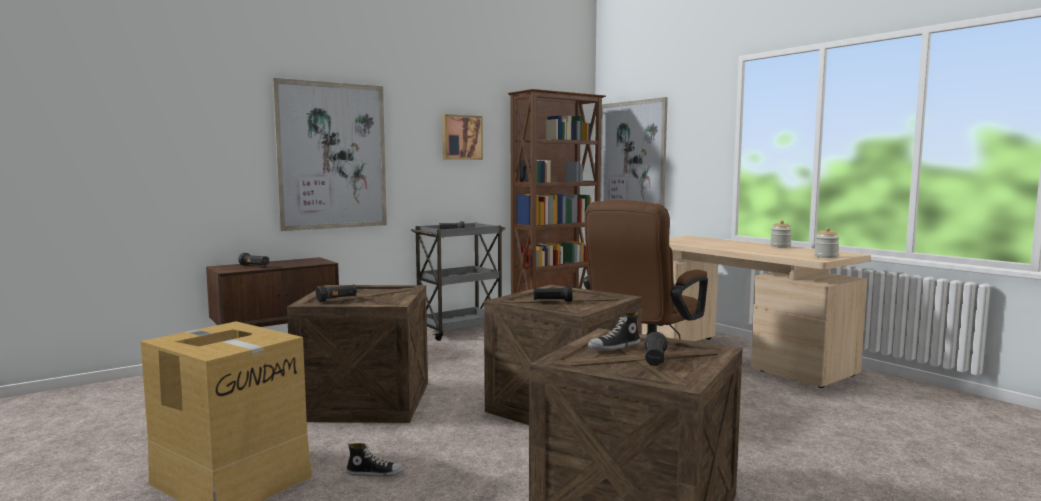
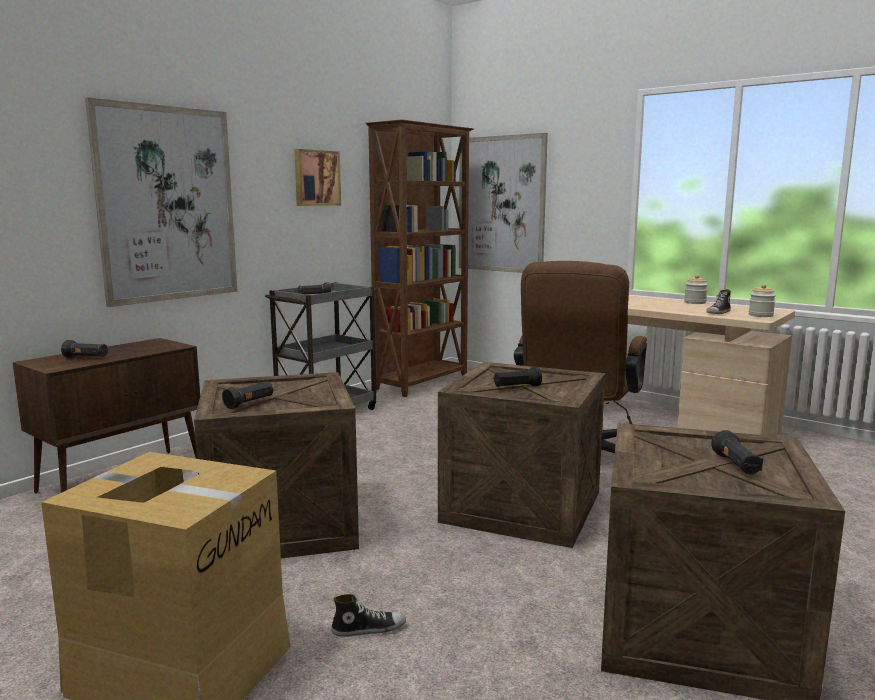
camera: 15 degrees left, 5 degrees up
(614, 347) = (668, 450): shoe -> shoe (718, 313)

